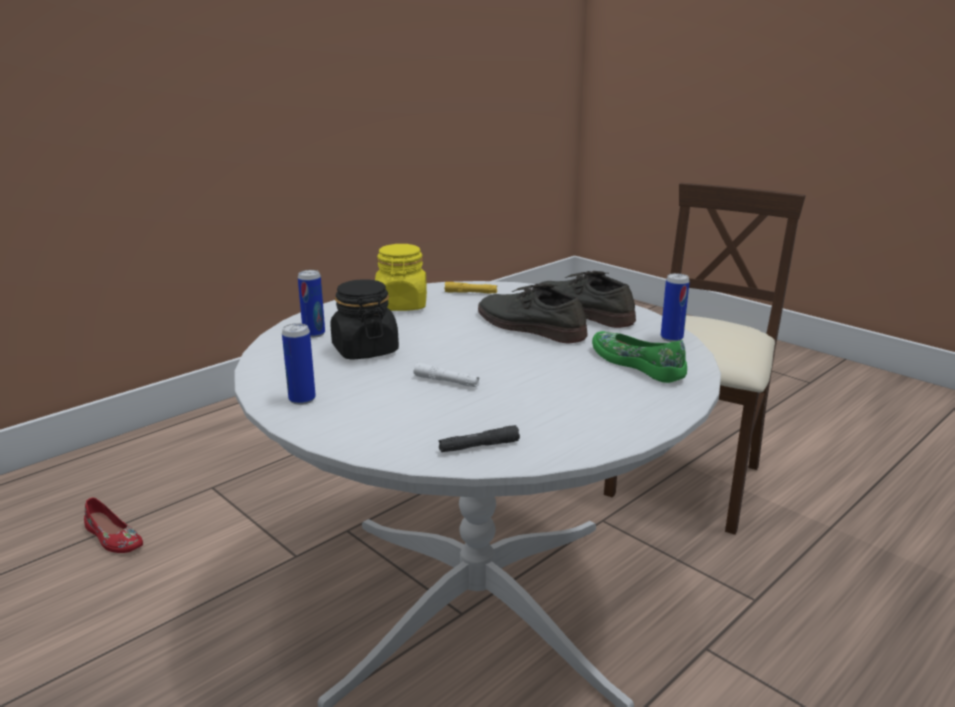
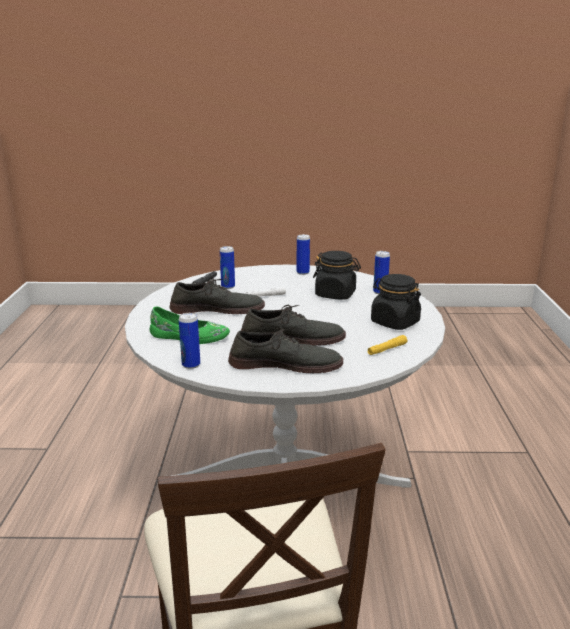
camera: 135 degrees right, 0 degrees up
(113, 538) = (491, 408): red shoe -> none
(401, 305) = (394, 322): yellow jar -> black jar
(461, 420) = (228, 286): none -> can
(545, 388) = (217, 309): none -> grey shoe

